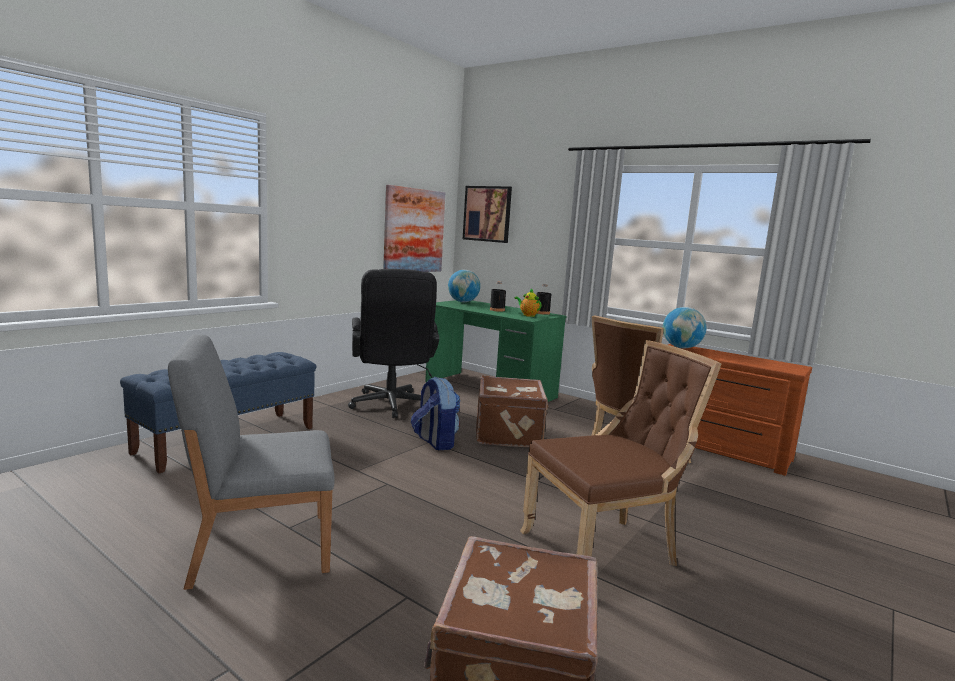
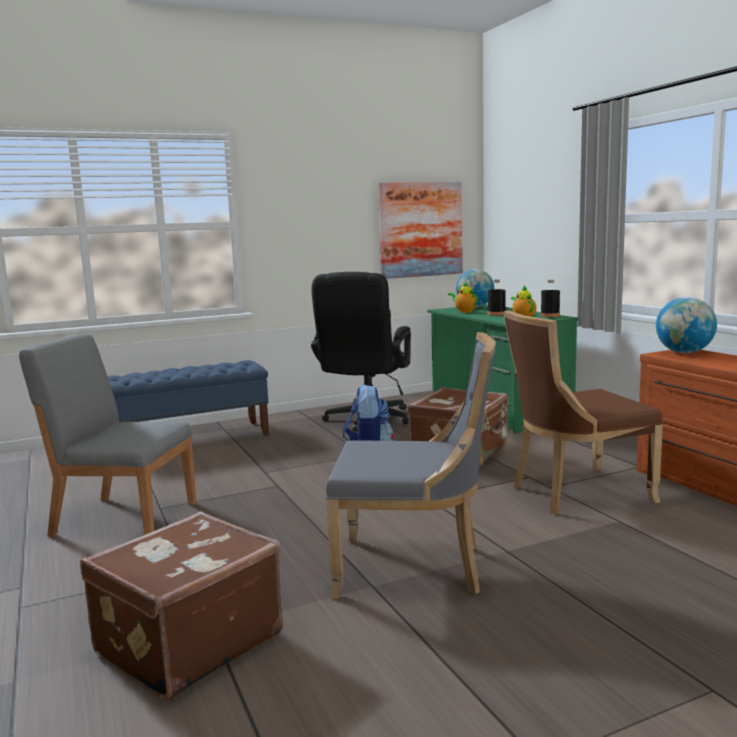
camera: 30 degrees right, 0 degrees up
(464, 306) = (464, 311): none -> teapot
(487, 214) = (509, 201): picture -> none
(605, 550) = (415, 568): brown chair -> grey chair

